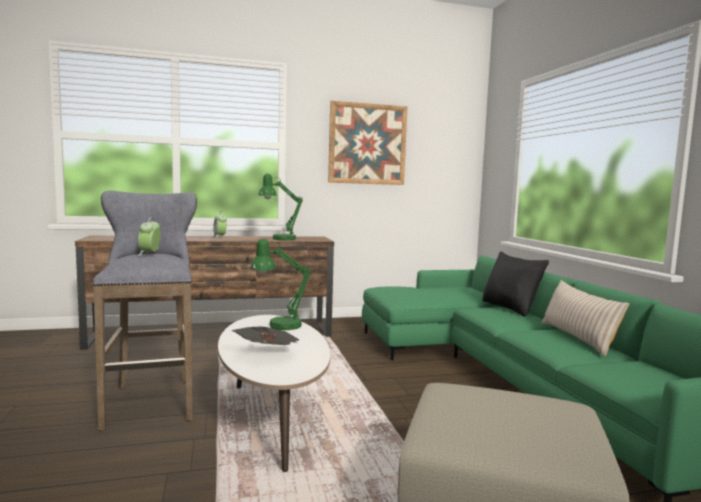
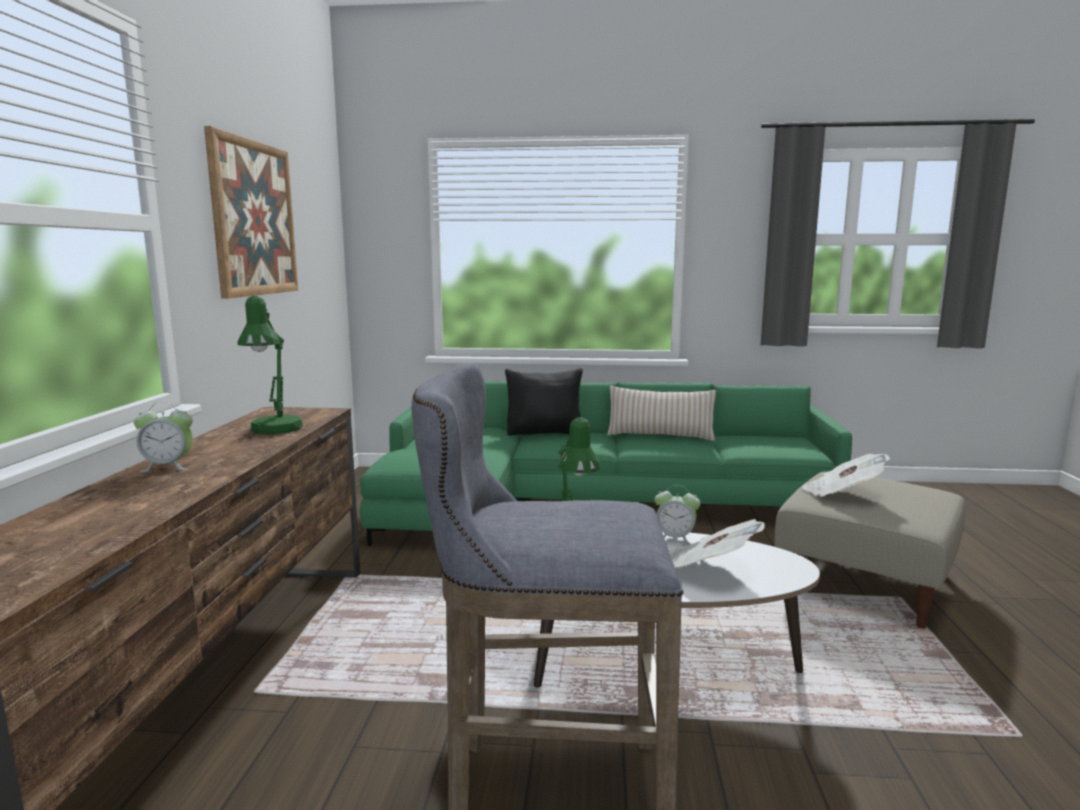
camera: 70 degrees left, 5 degrees up
(149, 254) = (520, 514): alarm clock -> alarm clock (675, 538)
(489, 402) = (842, 494): none -> newspaper

